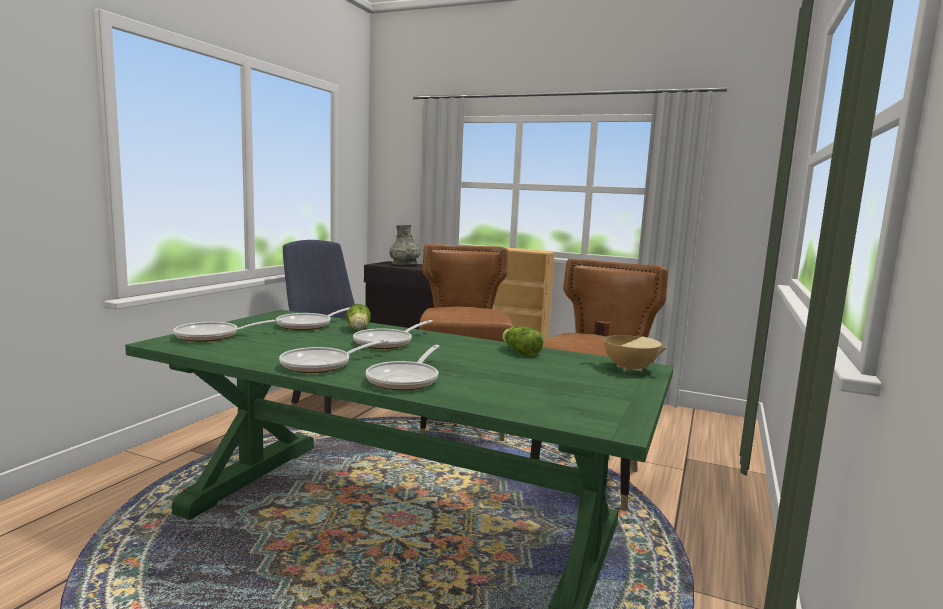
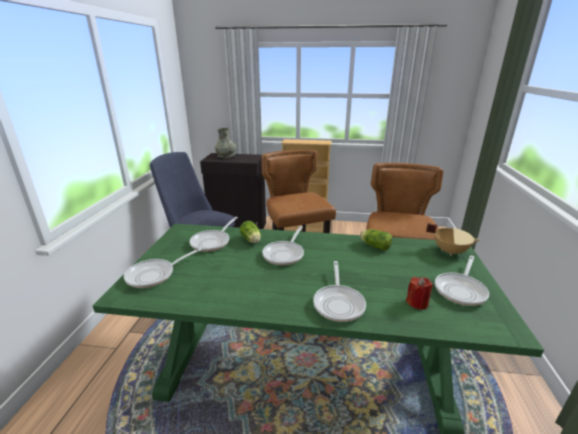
camera: 15 degrees left, 15 degrees up
(321, 364) = (267, 297): frying pan -> frying pan (461, 290)
(513, 393) = (417, 303): none -> red candle

